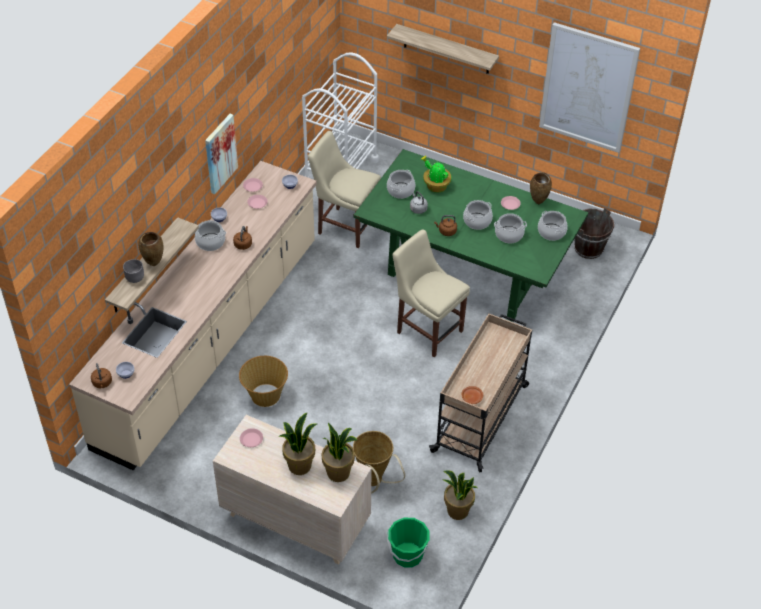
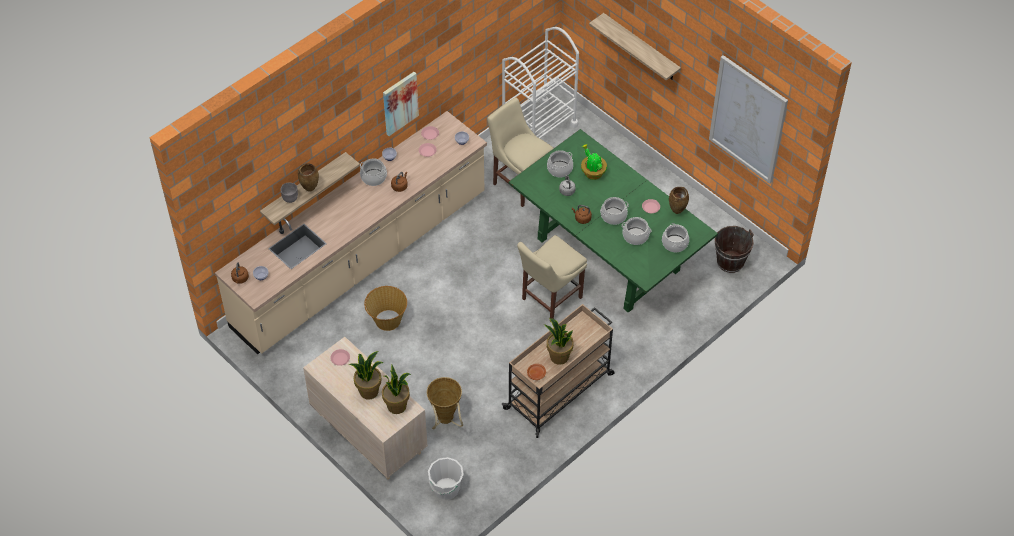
camera: 20 degrees right, 5 degrees up
(407, 555) = (446, 489): green bucket -> white bucket
(427, 330) = (549, 299): beige chair -> beige chair turned 105 degrees counterclockwise
(457, 511) = (503, 465): potted plant -> potted plant (559, 357)

